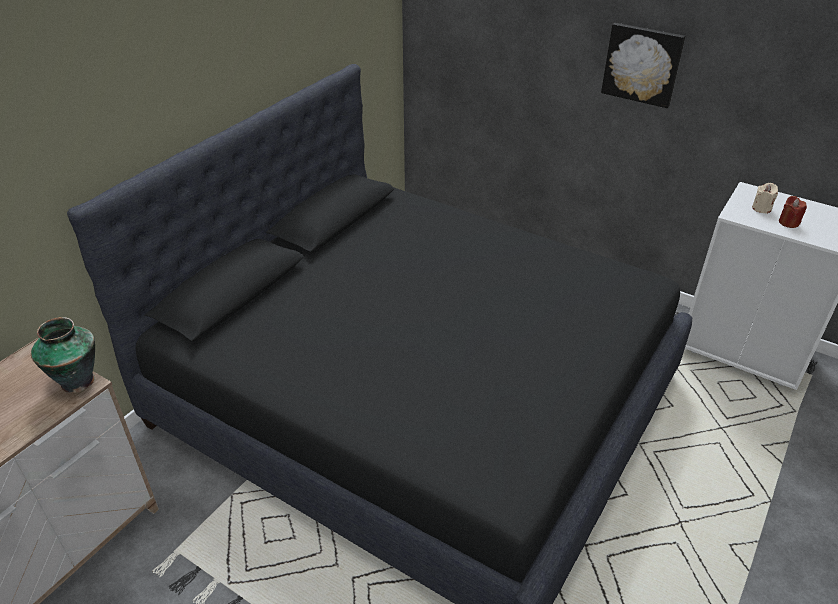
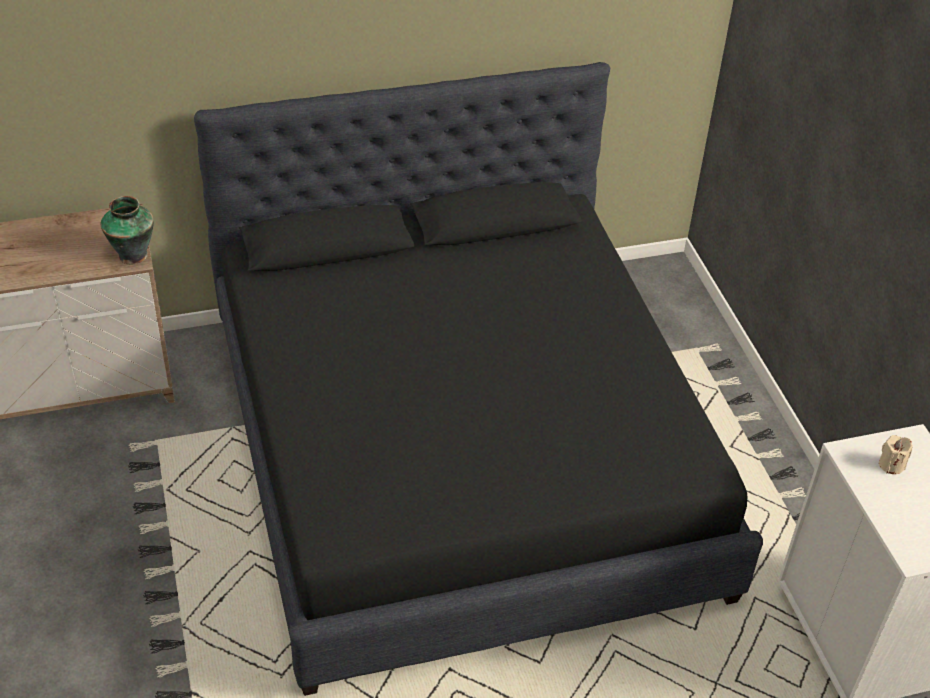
camera: 40 degrees right, 5 degrees up
(642, 64) = (884, 219): picture -> none
(788, 222) = (894, 497): red candle -> none

